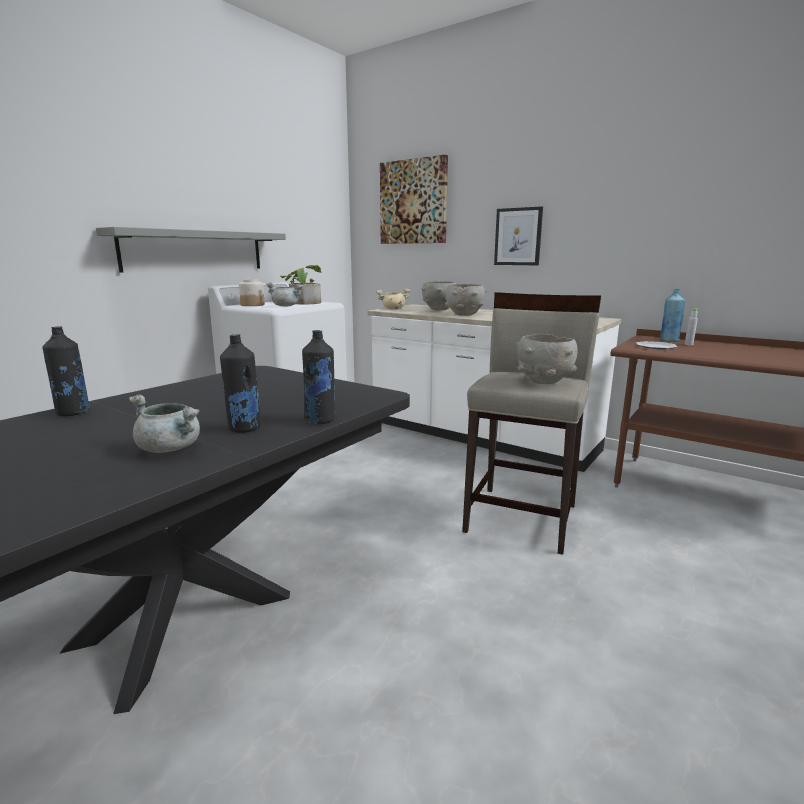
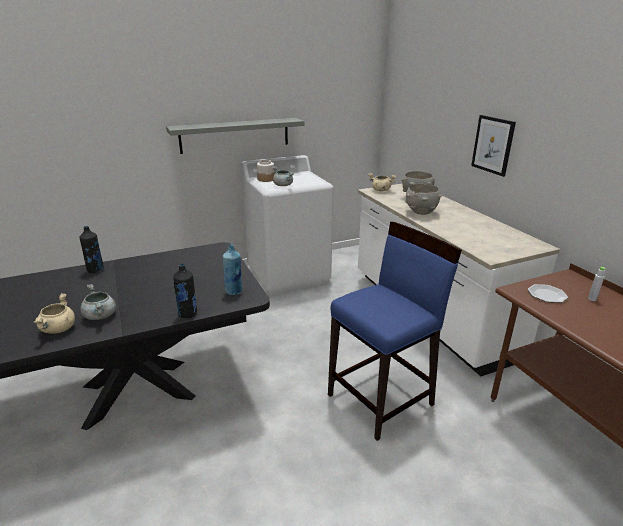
camera: 30 degrees right, 10 degrees up
(104, 477) = (58, 329): none -> beige cooking pot
(244, 428) = (146, 309): black bottle -> none
(304, 302) = (305, 179): potted plant -> none
(413, 202) = (423, 92): picture -> none
(522, 517) = (381, 399): beige stool -> blue stool
(544, 381) = (388, 311): grey bowl -> none
(669, 340) = (583, 287): blue bottle -> blue bottle (234, 291)

